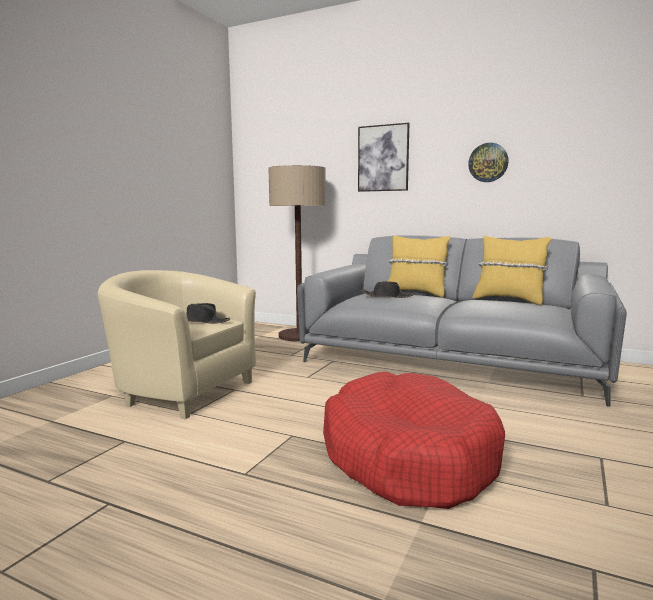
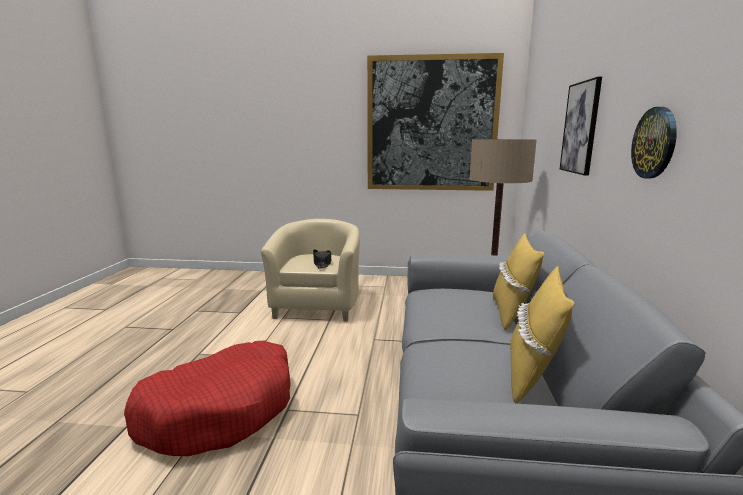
camera: 70 degrees right, 5 degrees up
(170, 151) = (431, 124): none -> picture
(387, 296) = (453, 300): black hat -> none

